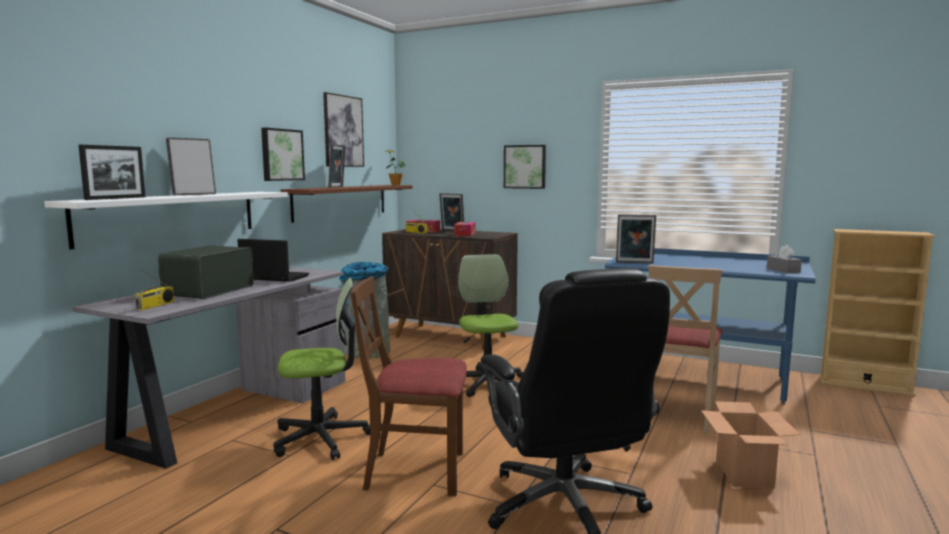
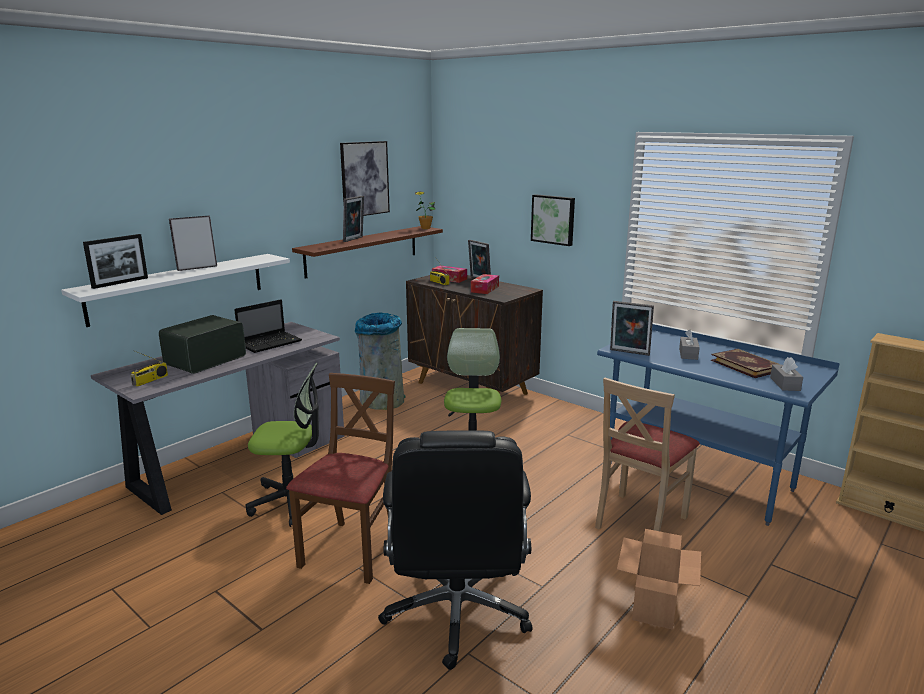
camera: 15 degrees right, 10 degrees up
(273, 277) = (271, 343): laptop -> laptop turned 105 degrees clockwise
(281, 155) = (292, 214): picture -> none
(415, 471) = (351, 551): brown chair -> brown chair turned 90 degrees clockwise
(683, 261) = (688, 354): none -> grey tissue box
(738, 264) = (746, 365): none -> book

